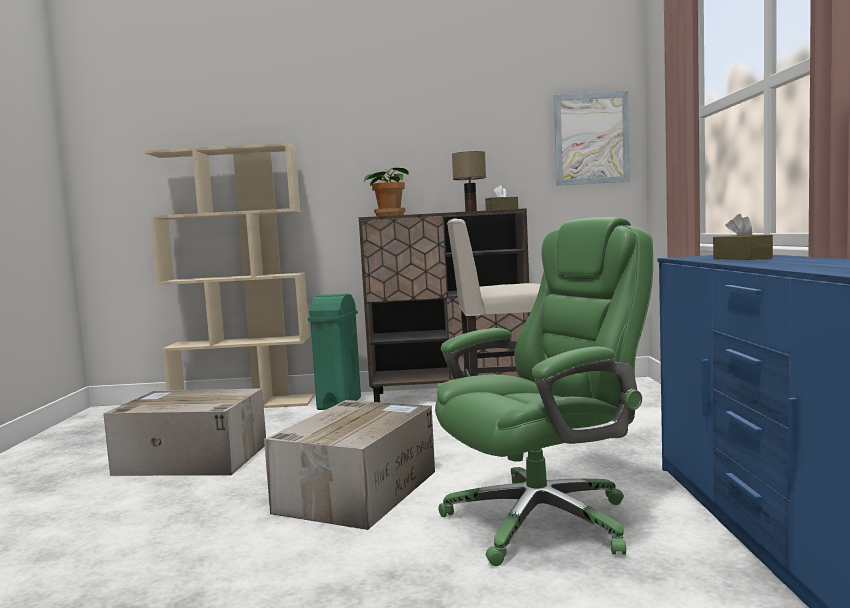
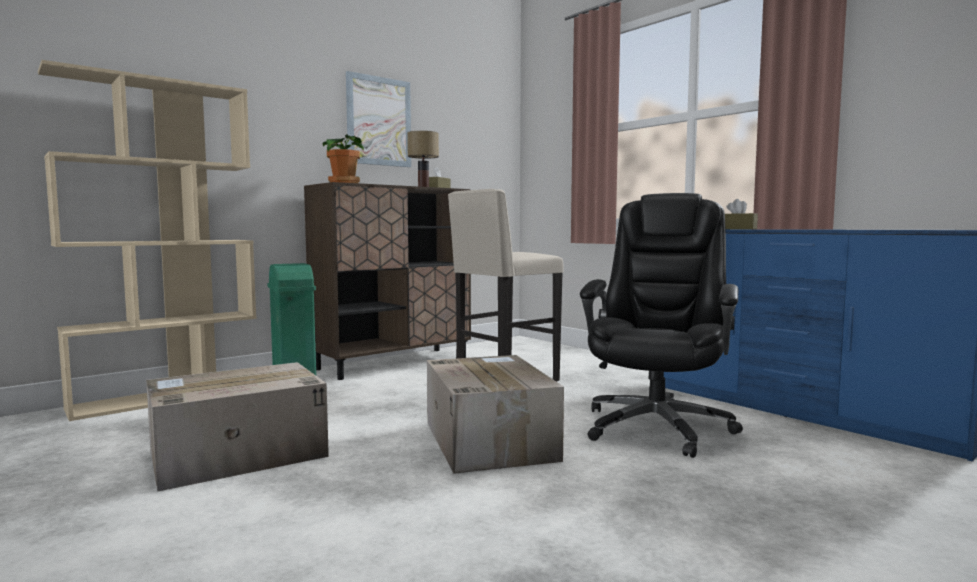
camera: 40 degrees left, 0 degrees up
(543, 519) = (657, 426): green office chair -> black office chair
(591, 138) = (487, 137): picture -> picture (379, 121)

